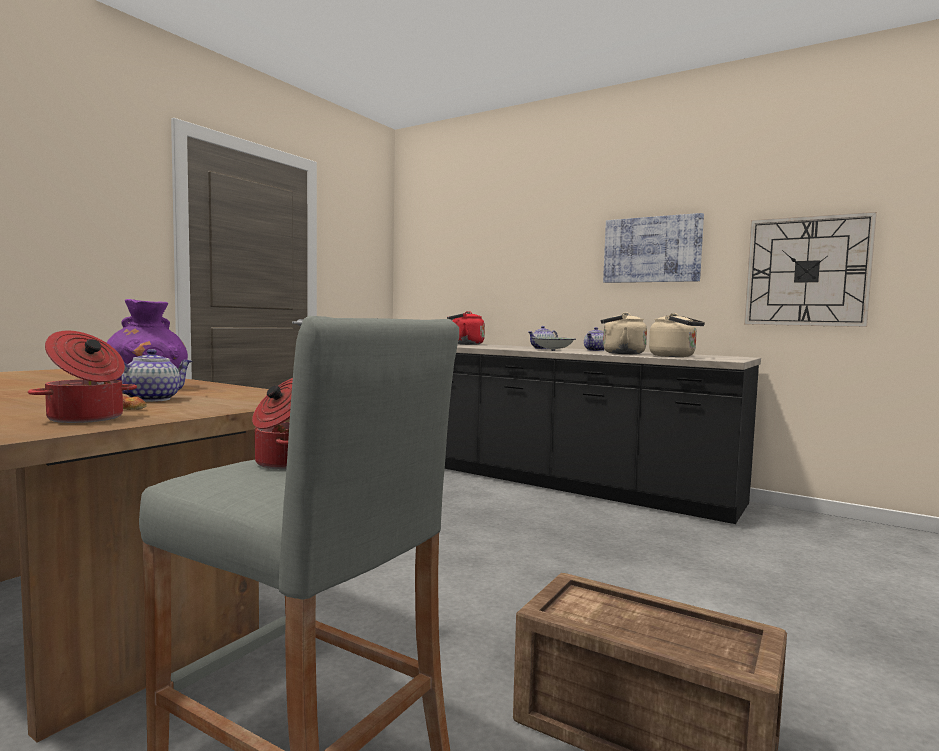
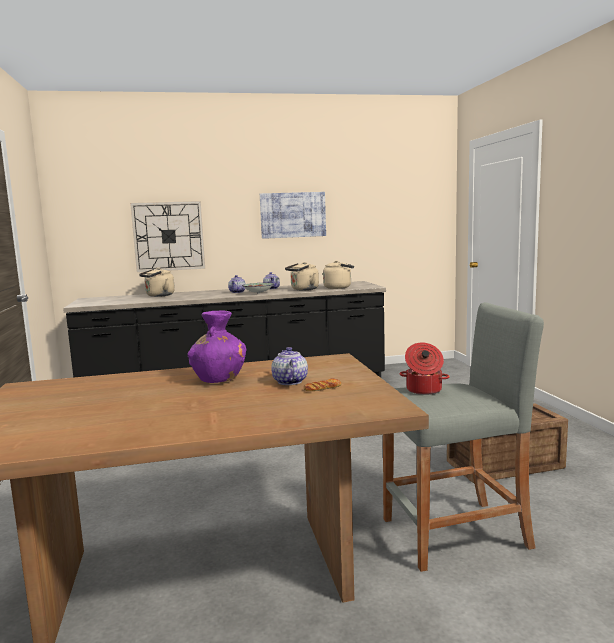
camera: 45 degrees left, 5 degrees up
(86, 418) = (357, 396): cooking pot -> none
(464, 344) = (158, 295): red kettle -> beige kettle
(807, 271) = (382, 228): wall clock -> wall clock (168, 236)

